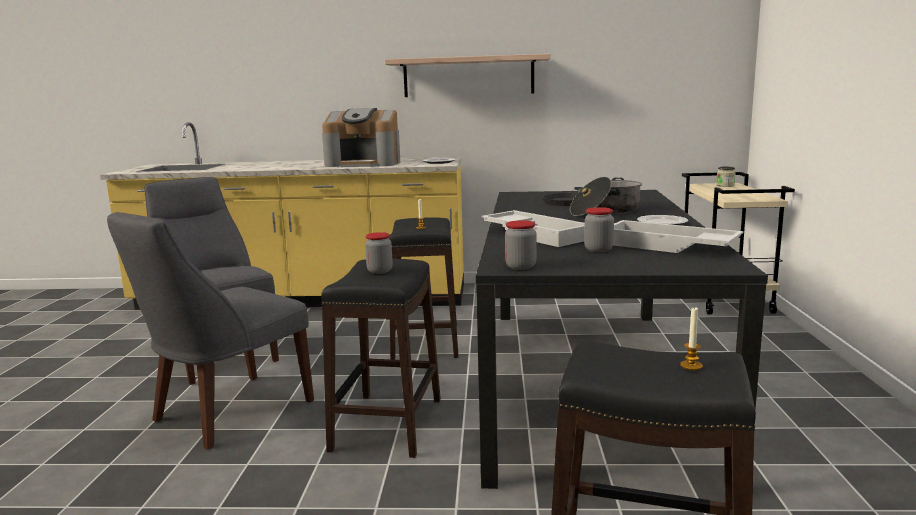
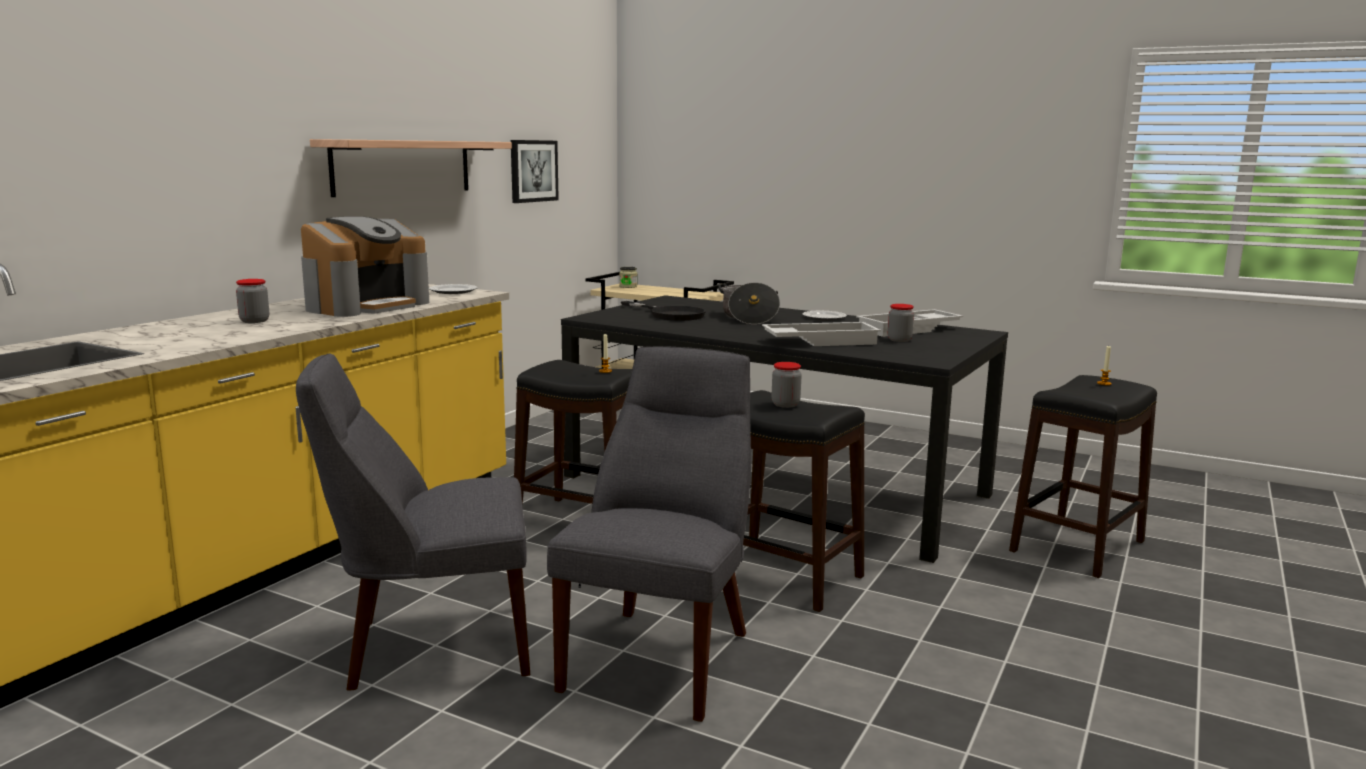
camera: 65 degrees left, 0 degrees up
(227, 413) = (662, 656): grey chair -> grey chair turned 135 degrees counterclockwise
(520, 266) = (934, 358): jar -> jar (254, 321)
(617, 77) = (533, 171): none -> picture

